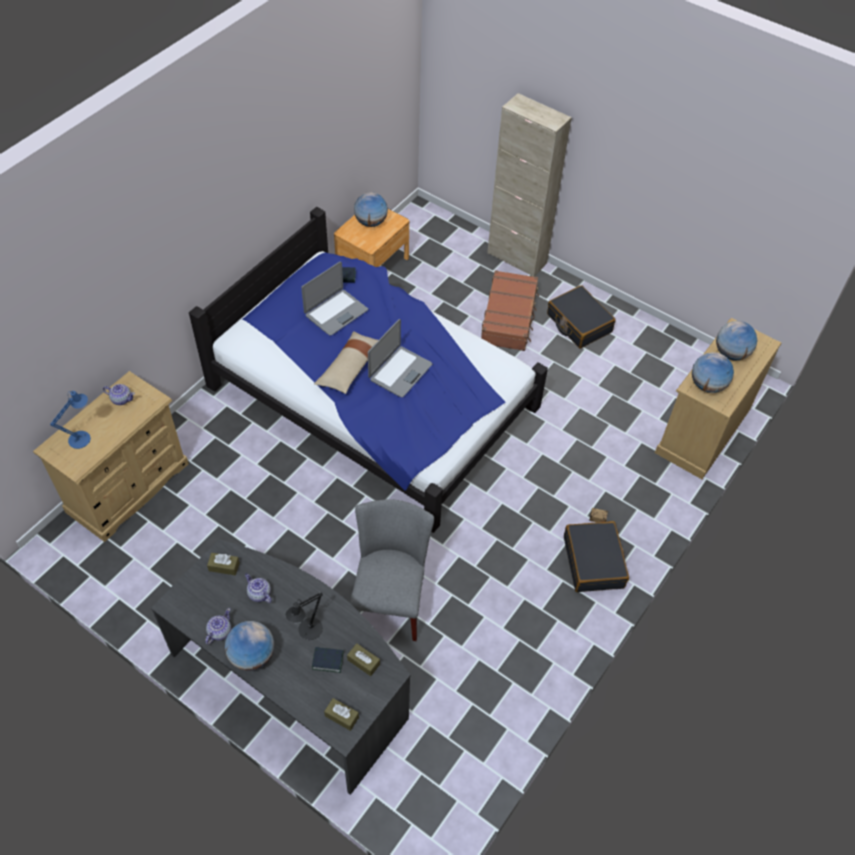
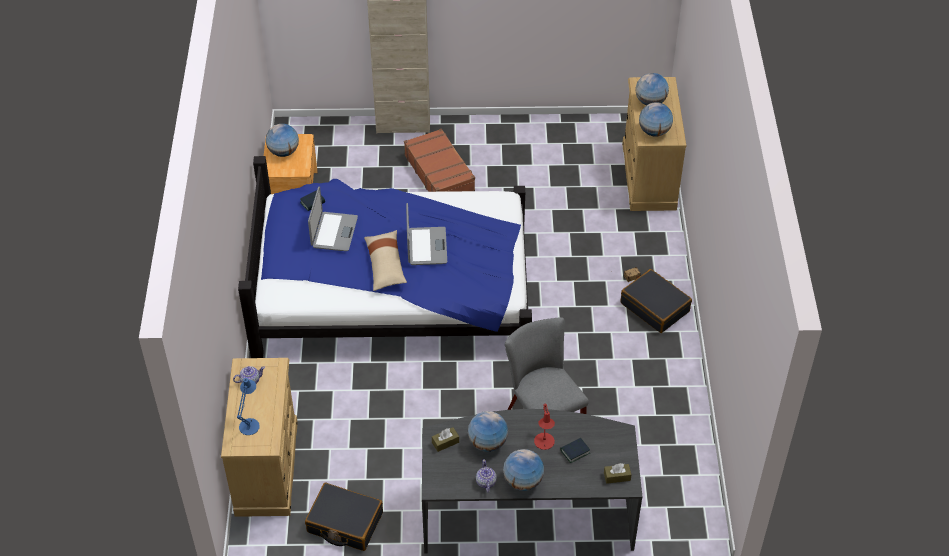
camera: 35 degrees left, 5 degrees down
(259, 593) = (487, 443): teapot -> globe
(308, 631) = (544, 443): black table lamp -> red table lamp
(363, 662) = (598, 437): brown tissue box -> none
(578, 323) = (495, 149): black suitcase -> black suitcase (344, 523)

